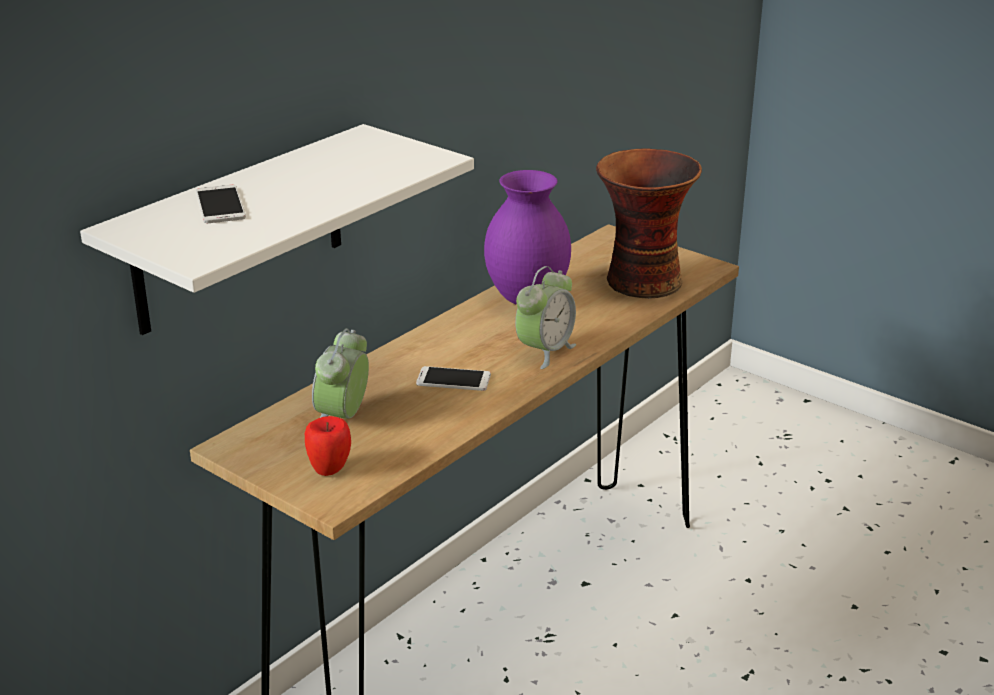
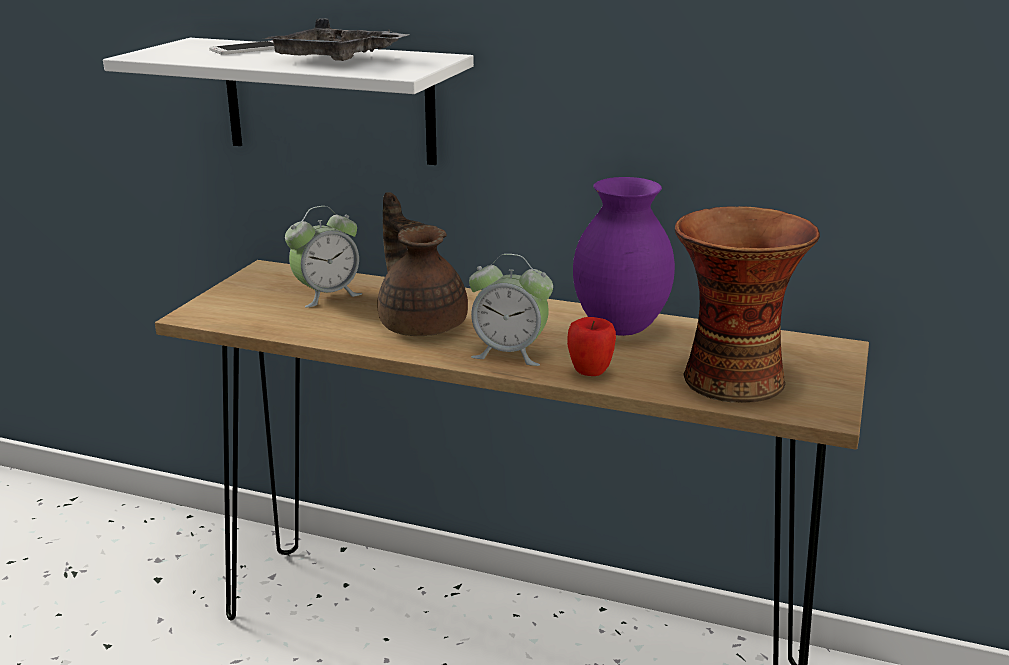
camera: 70 degrees right, 5 degrees down
(330, 470) = (239, 305): apple -> apple (590, 373)
(333, 174) = (336, 59): none -> grey tray
(343, 418) = (327, 295): alarm clock -> alarm clock turned 150 degrees clockwise
(453, 379) = (421, 323): phone -> brown teapot

